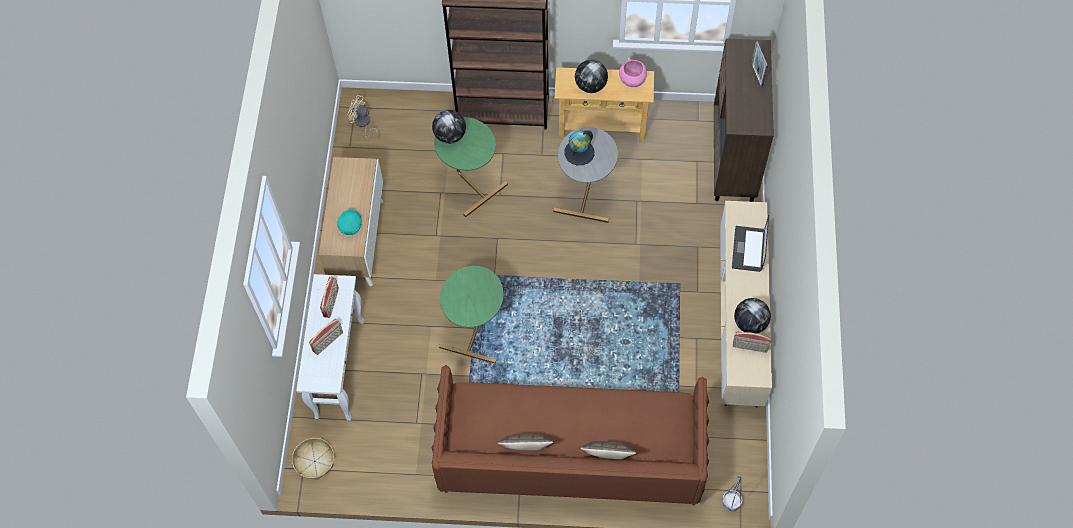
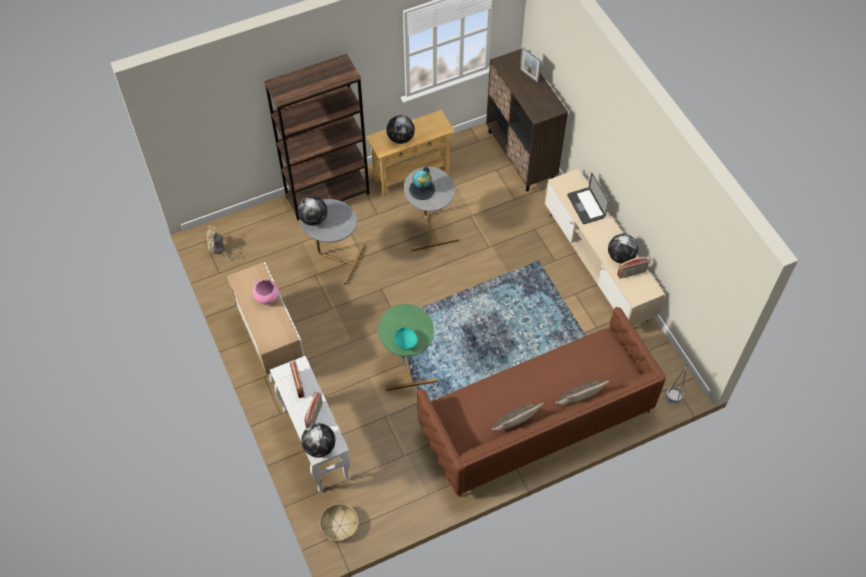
camera: 30 degrees left, 5 degrees down
(314, 376) = (319, 447): none -> globe
(350, 226) = (274, 322): turquoise bowl -> turquoise bowl (405, 342)
(470, 184) = (335, 258): green side table -> grey side table
(632, 80) = (429, 122): pink bowl -> pink bowl (267, 298)

